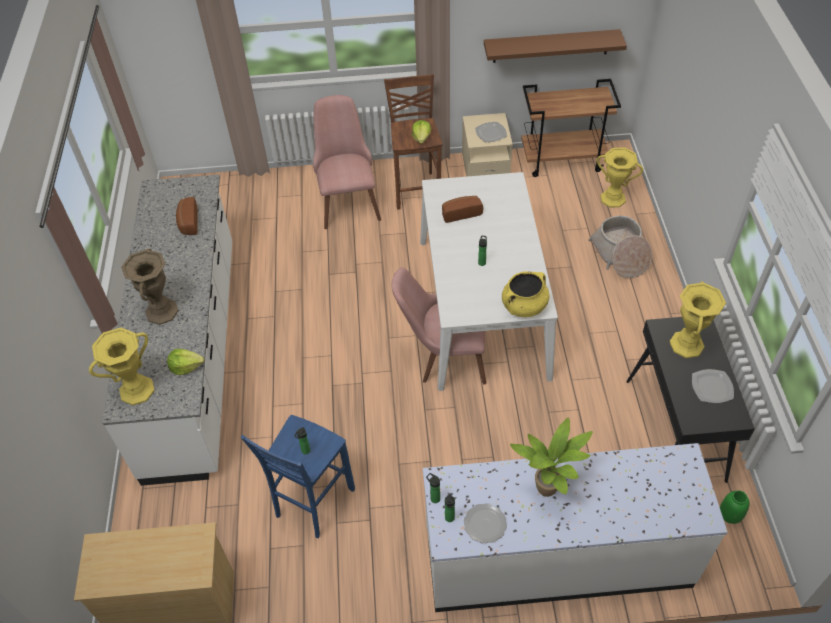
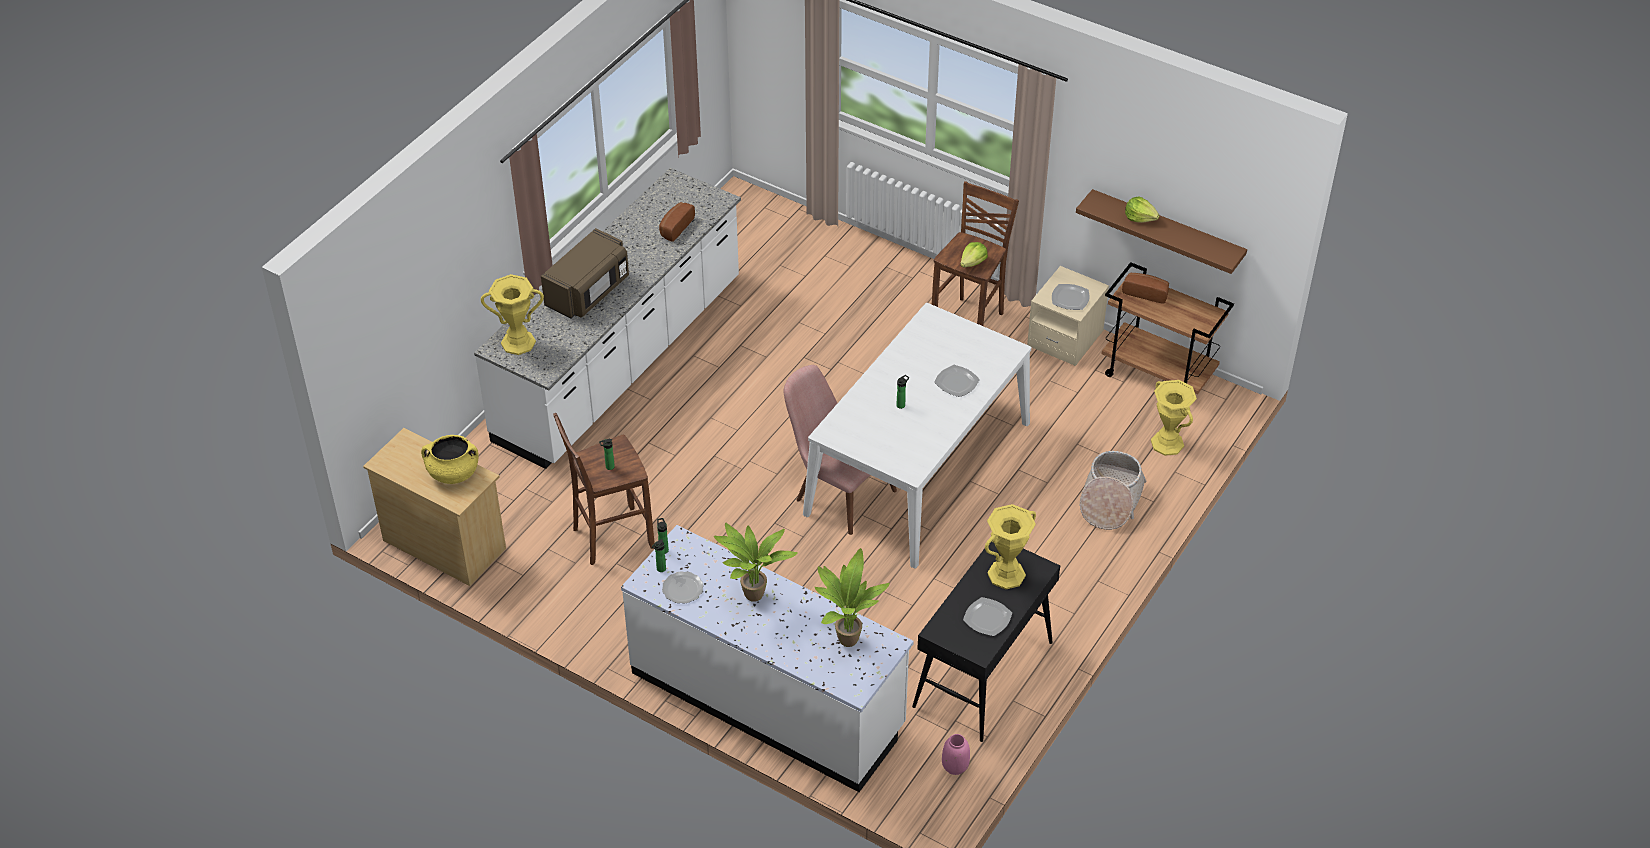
camera: 35 degrees right, 5 degrees down
(162, 311) = (588, 292): brown vase -> brown microwave
(186, 366) = (569, 346): lettuce -> lettuce (1140, 217)
(312, 503) = (610, 537): blue stool -> brown stool
(347, 199) = (890, 295): pink chair -> none
(460, 213) = (929, 352): bread -> bread (1146, 292)
(501, 224) = (956, 382): none -> plate
(524, 306) = (897, 462): yellow cooking pot -> yellow cooking pot (453, 473)
(651, 478) = (845, 639): none -> potted plant
(730, 515) = (954, 766): green vase -> pink vase

